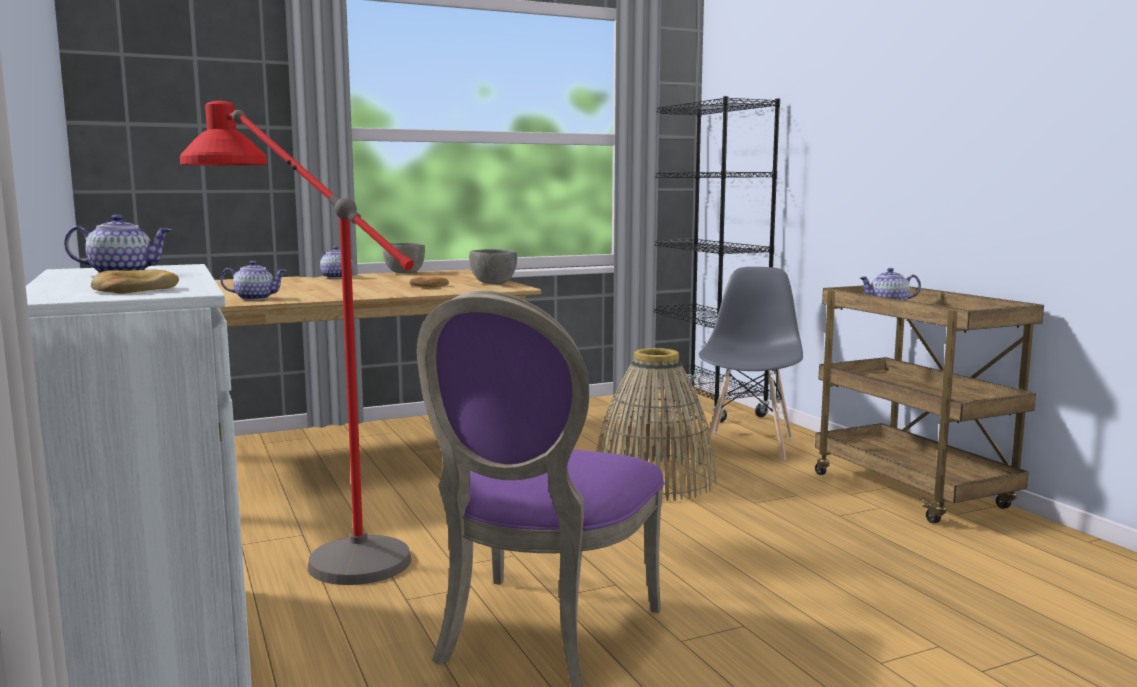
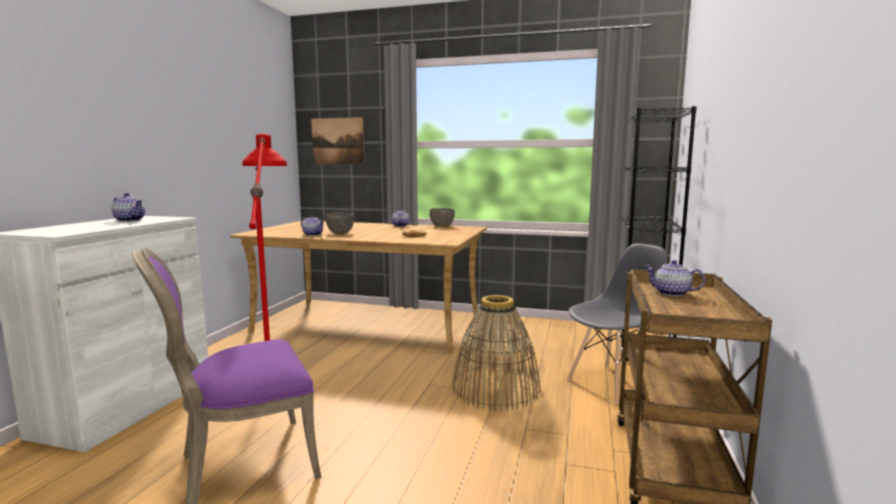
camera: 40 degrees right, 0 degrees up
(135, 289) = (63, 230): bread -> none
(172, 121) = (337, 141): none -> picture
(493, 283) = (450, 238): grey bowl -> grey bowl (340, 233)

